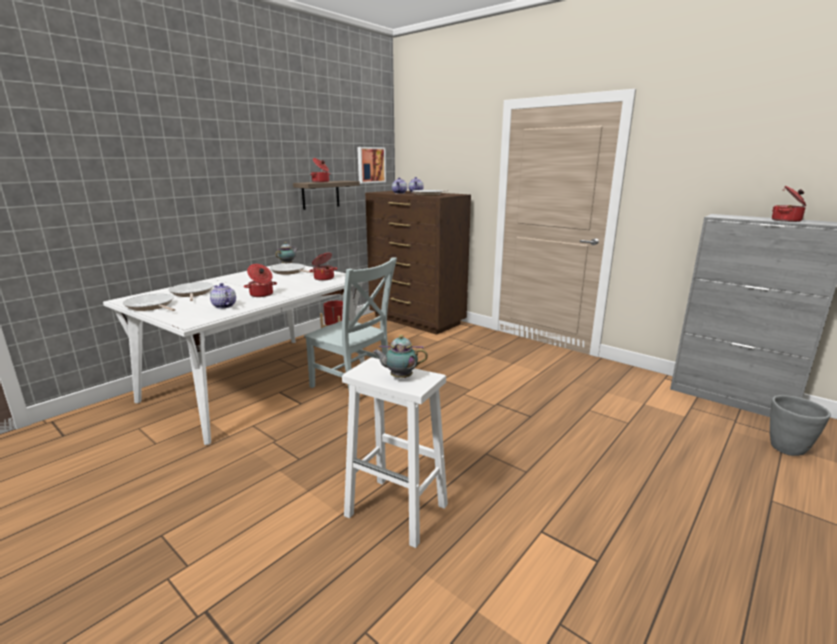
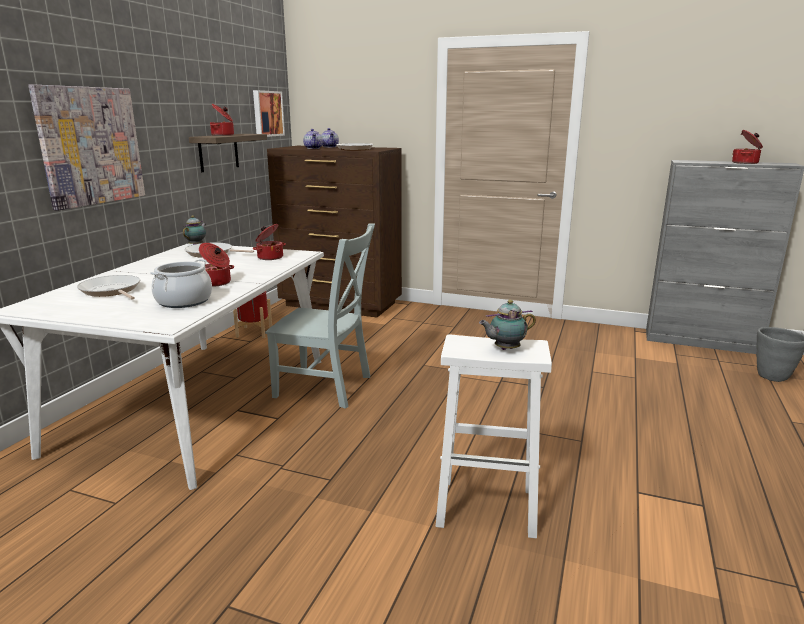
camera: 20 degrees left, 0 degrees up
(151, 306) = (74, 312): frying pan -> none
(206, 189) = (90, 146): none -> picture
(223, 306) = (184, 301): teapot -> cooking pot

